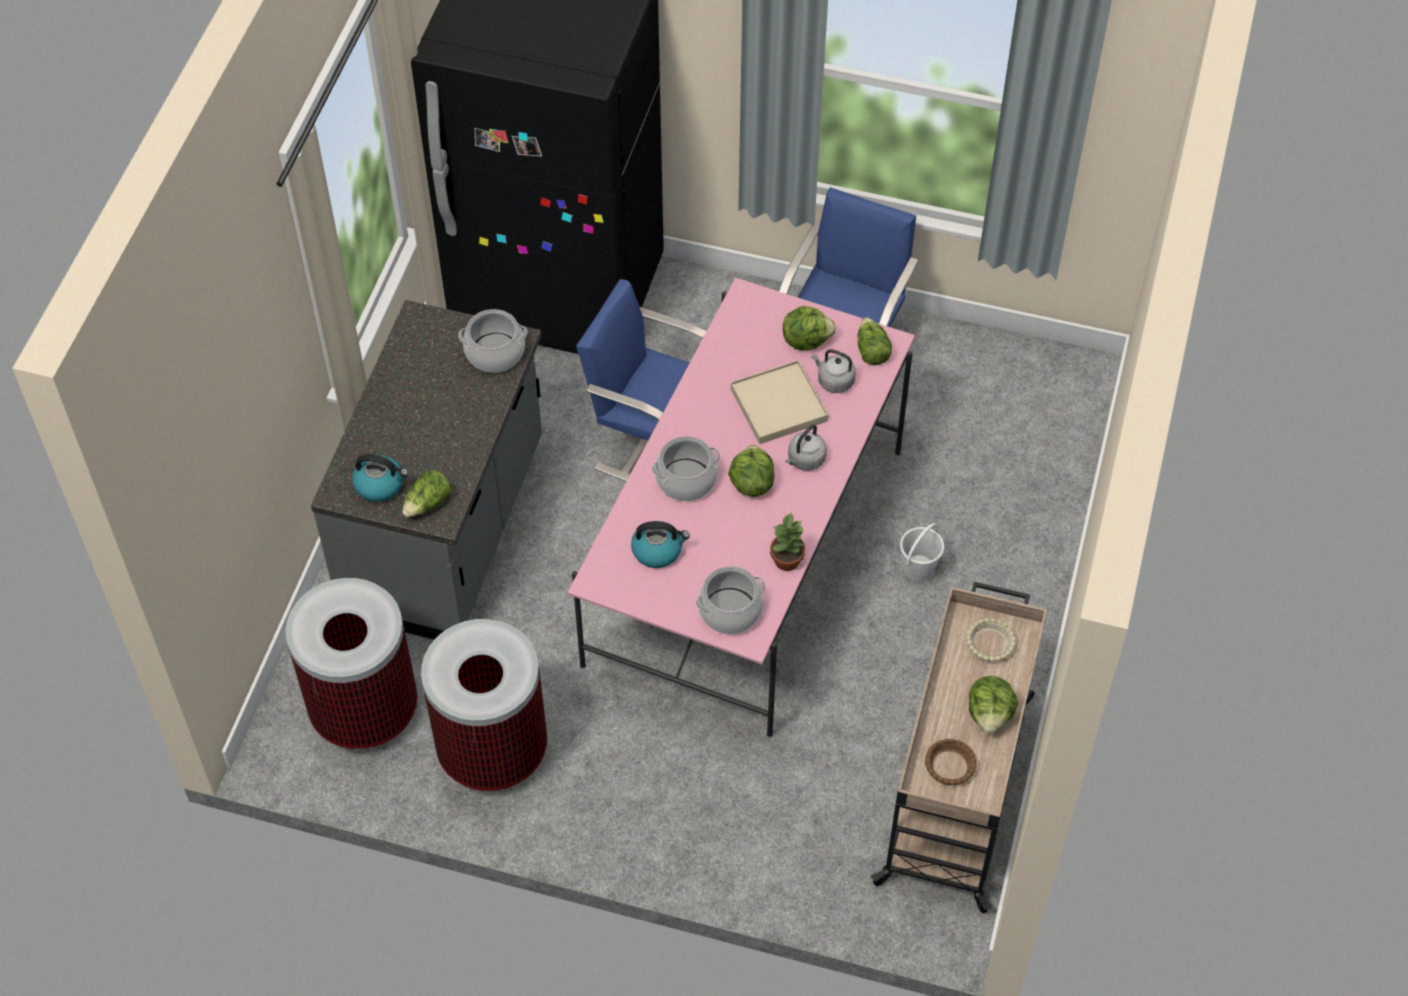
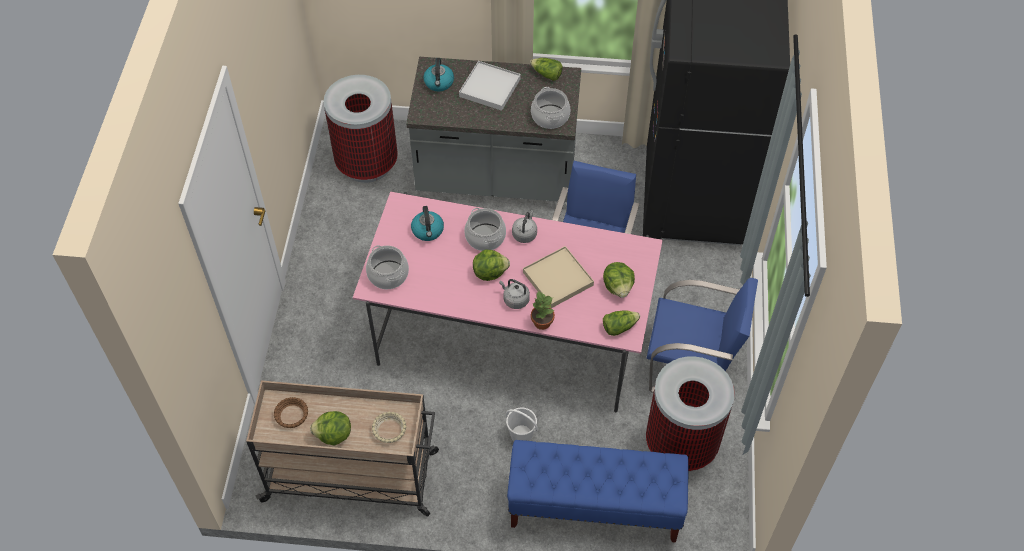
camera: 80 degrees right, 0 degrees up
(412, 419) = (489, 88): none -> white tray
(428, 503) = (429, 106): lettuce -> lettuce (546, 74)
(492, 752) = (347, 226): trash can -> trash can (680, 443)
(786, 561) = (431, 300): potted plant -> potted plant (541, 322)
(833, 381) = (586, 307): grey kettle -> grey kettle (525, 234)
(1039, 503) = (594, 507): none -> blue bench

